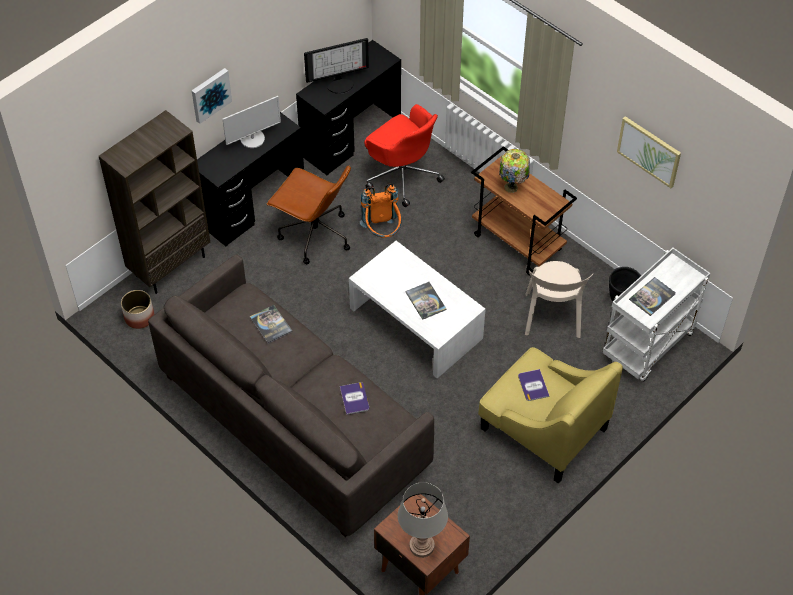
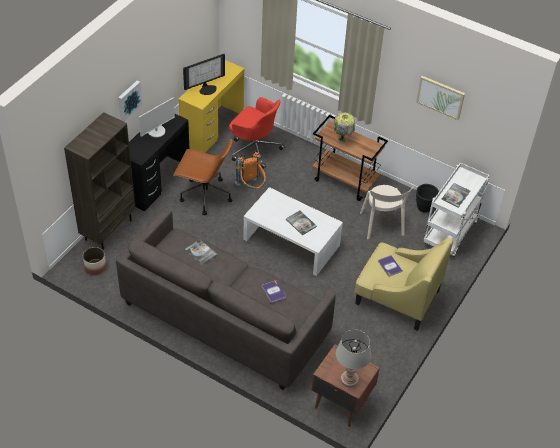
camera: 15 degrees left, 5 degrees down
(351, 138) = (212, 129): black desk -> yellow desk

